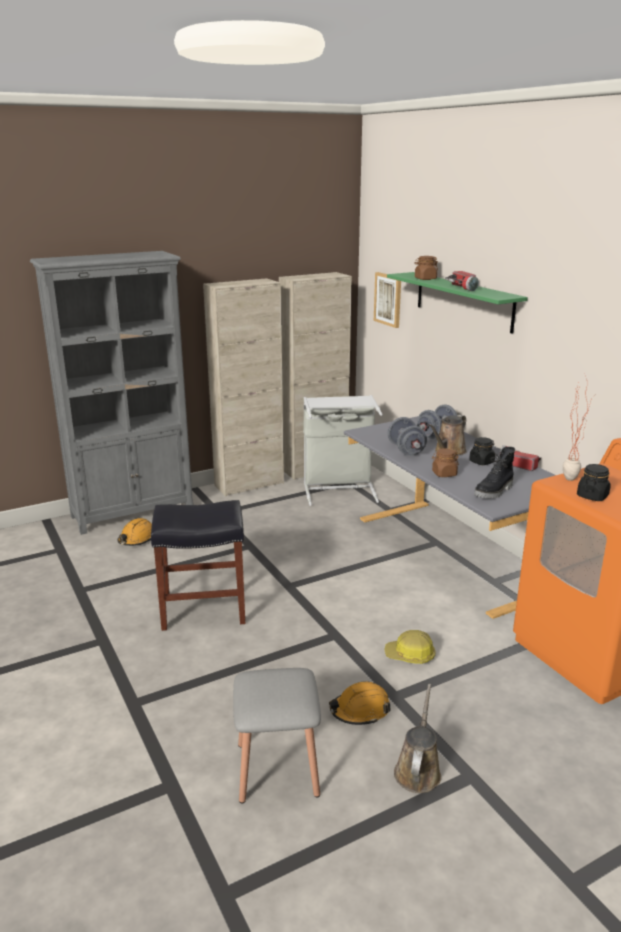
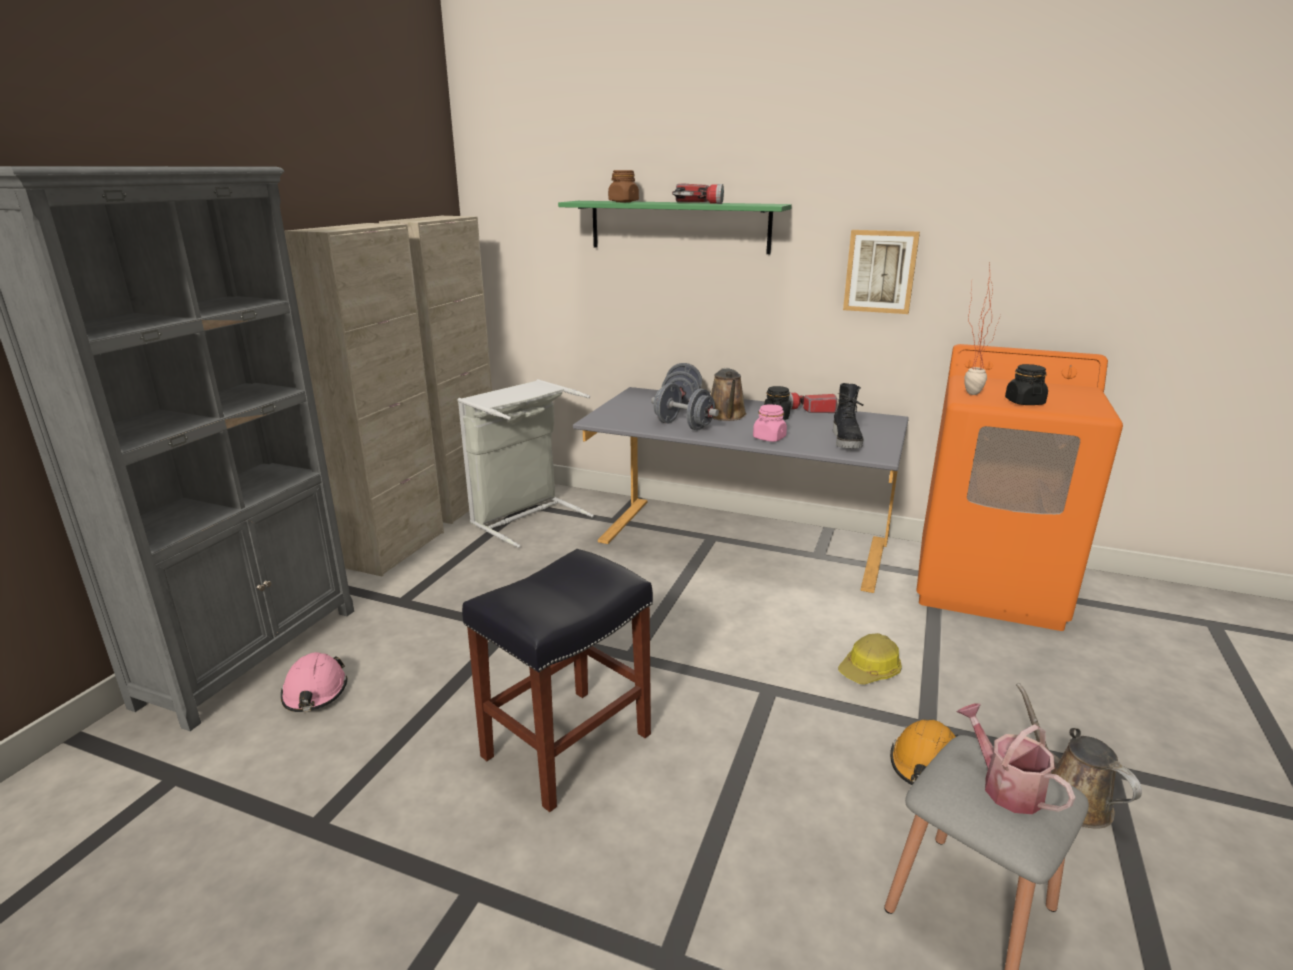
camera: 40 degrees left, 0 degrees up
(137, 539) = (315, 693): orange hard hat -> pink hard hat
(275, 689) = (1005, 786): none -> watering can
(388, 299) = (531, 246): picture -> picture (880, 271)
(444, 474) = (769, 438): brown jar -> pink jar

